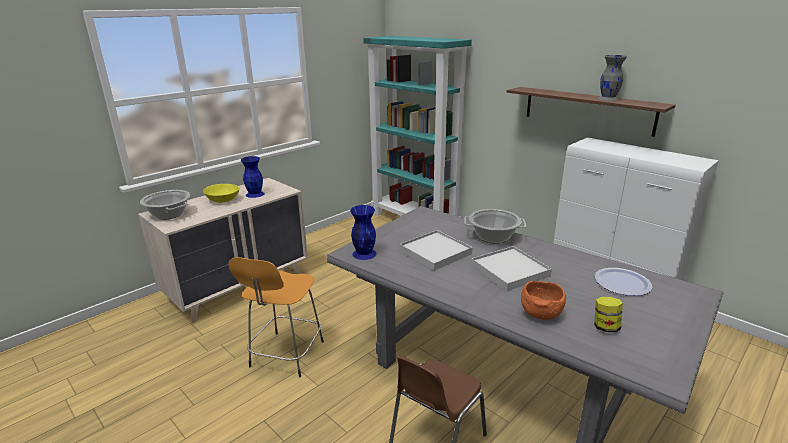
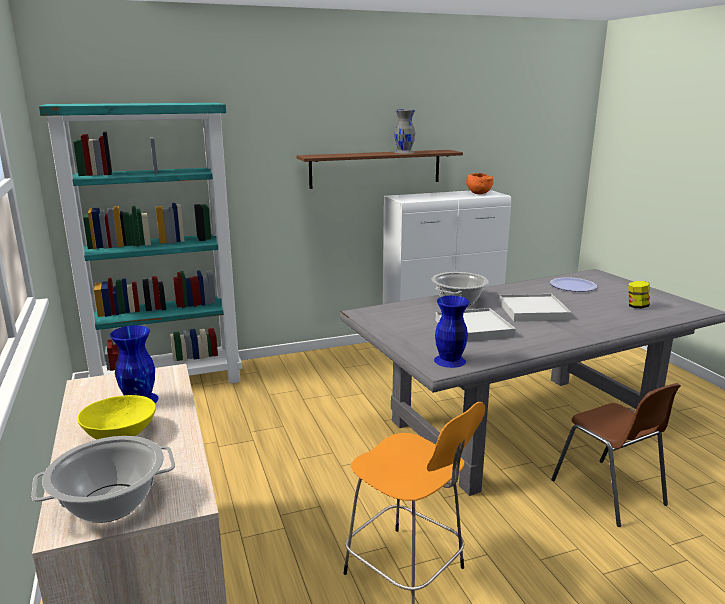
camera: 65 degrees left, 5 degrees down
(540, 314) = (613, 319): orange bowl -> orange bowl (478, 193)

